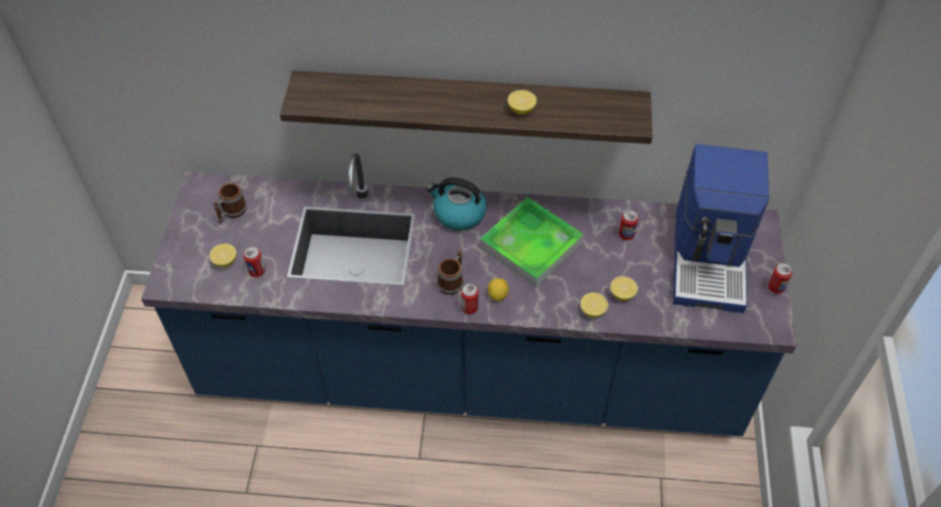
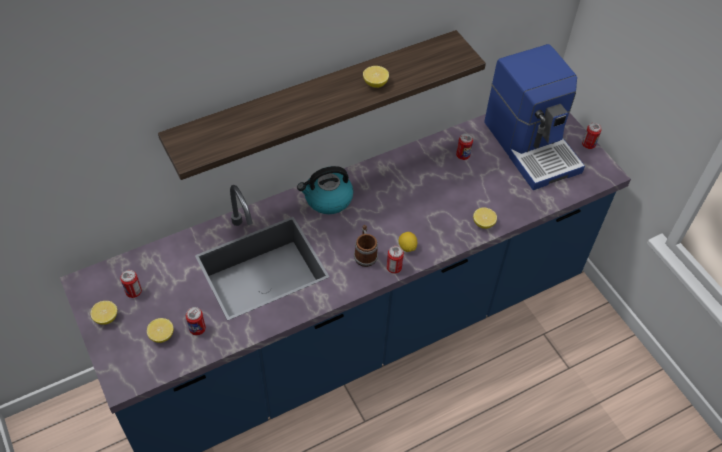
camera: 35 degrees left, 0 degrees up
(231, 213) = (133, 292): mug -> can
(531, 245) = (401, 196): tray -> none
(622, 294) = (494, 201): lemon -> lemon (106, 317)

